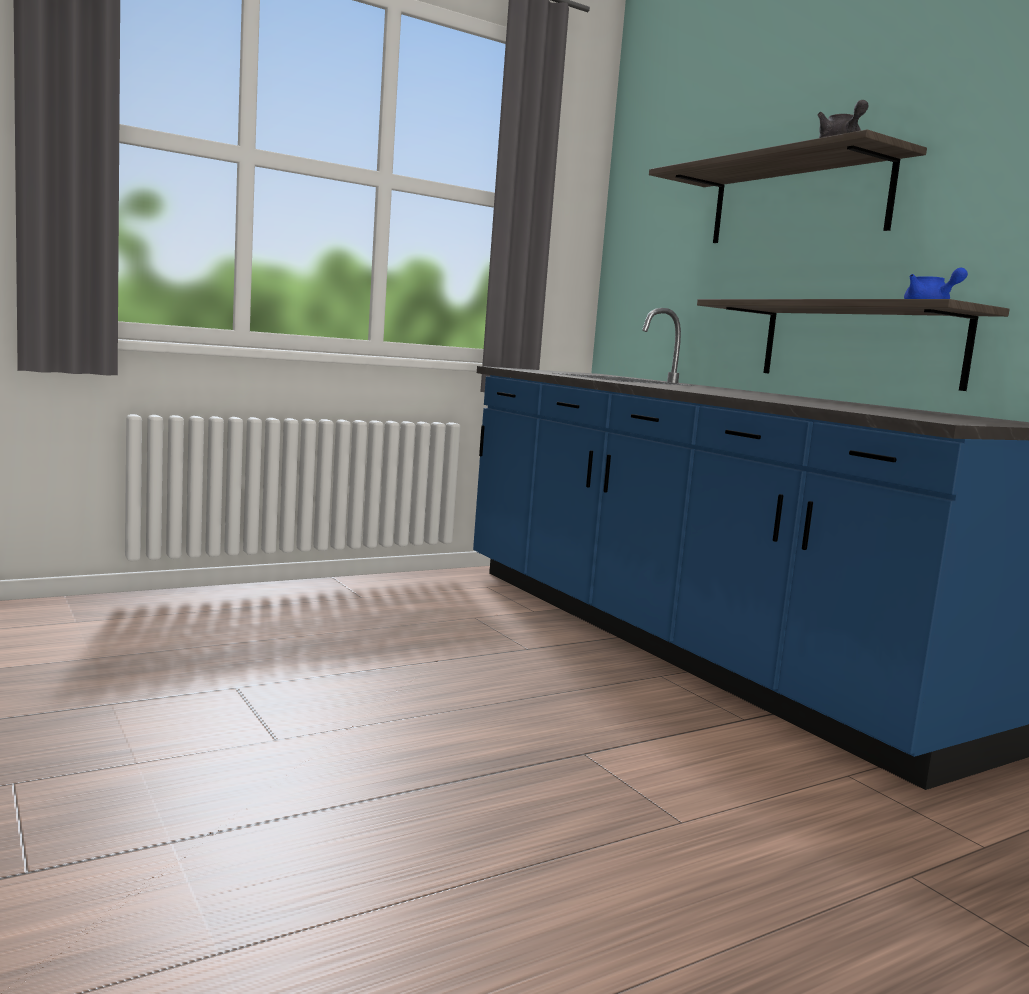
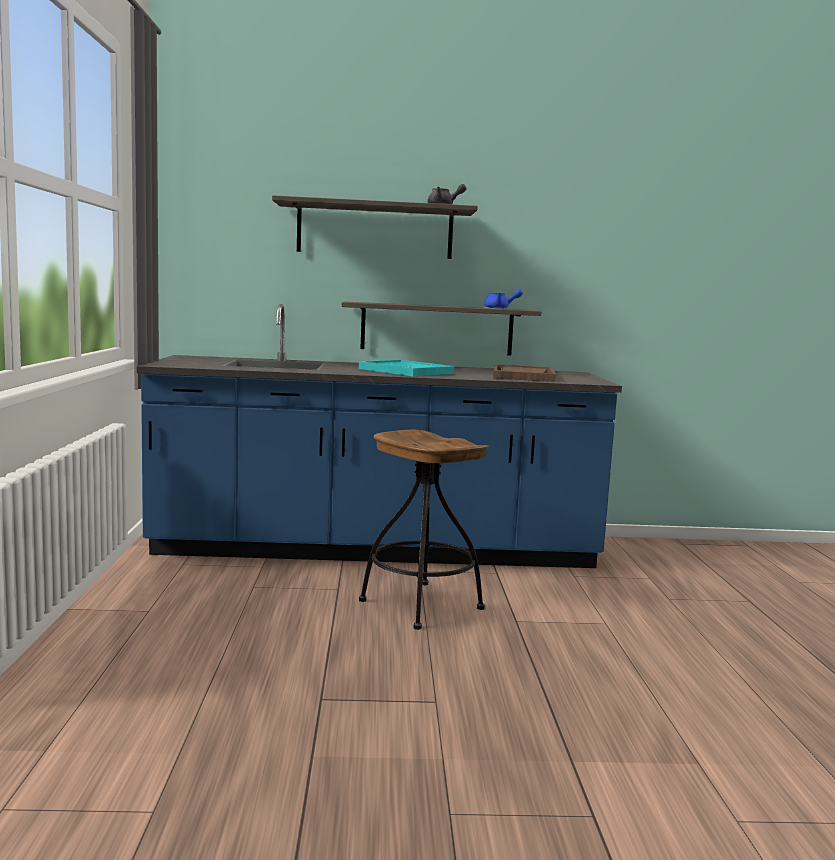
camera: 60 degrees left, 0 degrees up
(549, 692) = (420, 604): none -> brown stool
(725, 392) = (406, 371): none -> turquoise tray
(869, 409) = (523, 376): none -> brown tray

